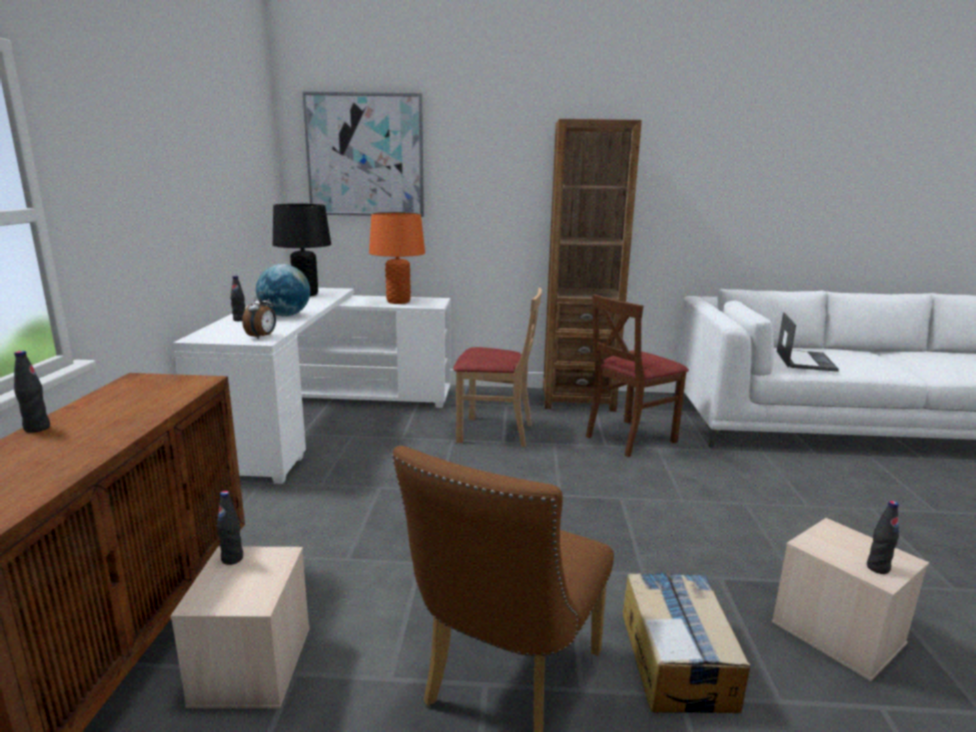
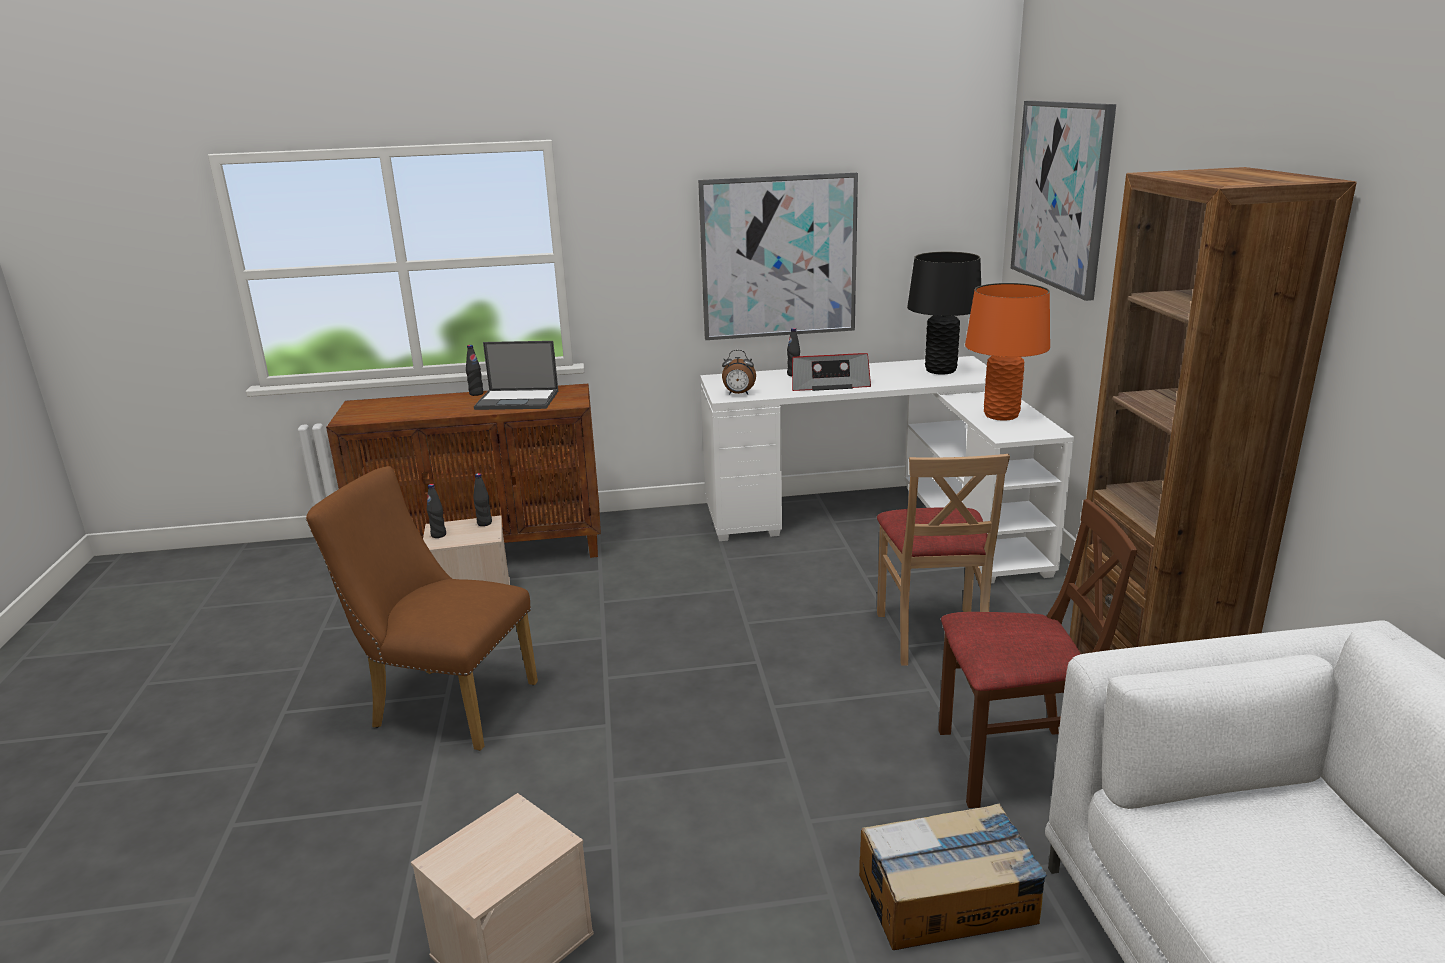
camera: 80 degrees right, 5 degrees up
(198, 211) = (778, 257): none -> picture
(285, 315) = (828, 384): globe -> radio
(629, 438) = (1012, 764): brown chair -> brown chair turned 135 degrees clockwise
(677, 658) = (471, 802): cardboard box -> cardboard box (948, 898)
(805, 360) = (1266, 871): laptop -> laptop (518, 400)
(877, 568) = (461, 861): black bottle -> black bottle (438, 535)

